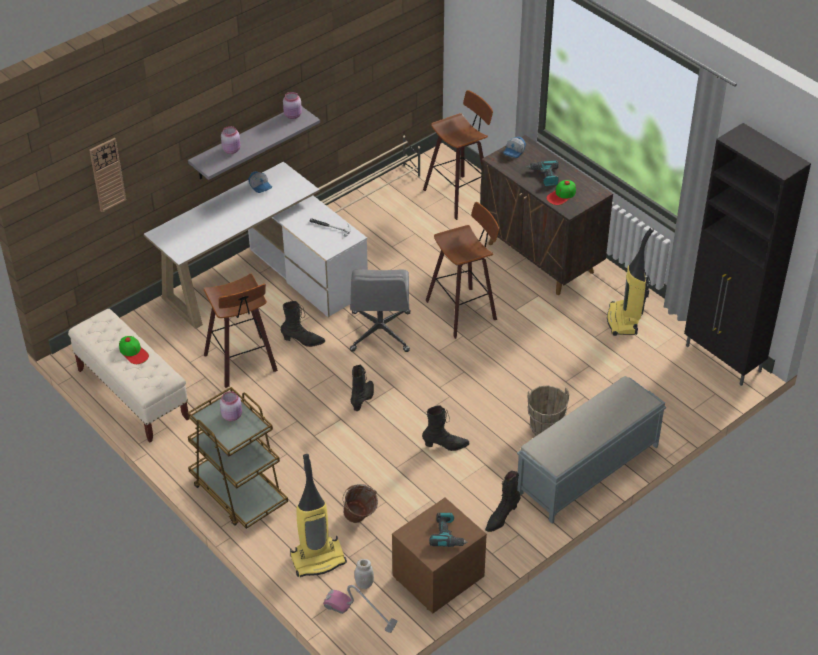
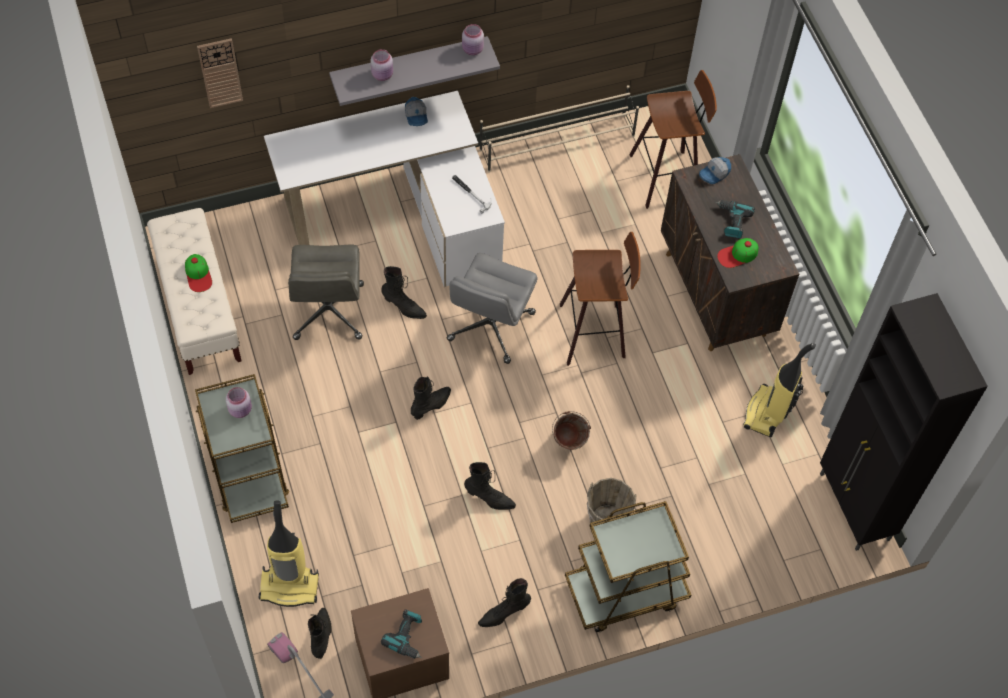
camera: 20 degrees right, 15 degrees up
(243, 363) = (329, 312): stool -> grey office chair
(360, 520) = (355, 556): brown bucket -> brown bucket (568, 445)
(364, 584) = (322, 636): white jar -> black boot
(587, 470) = (625, 591): grey bench -> brown cart

